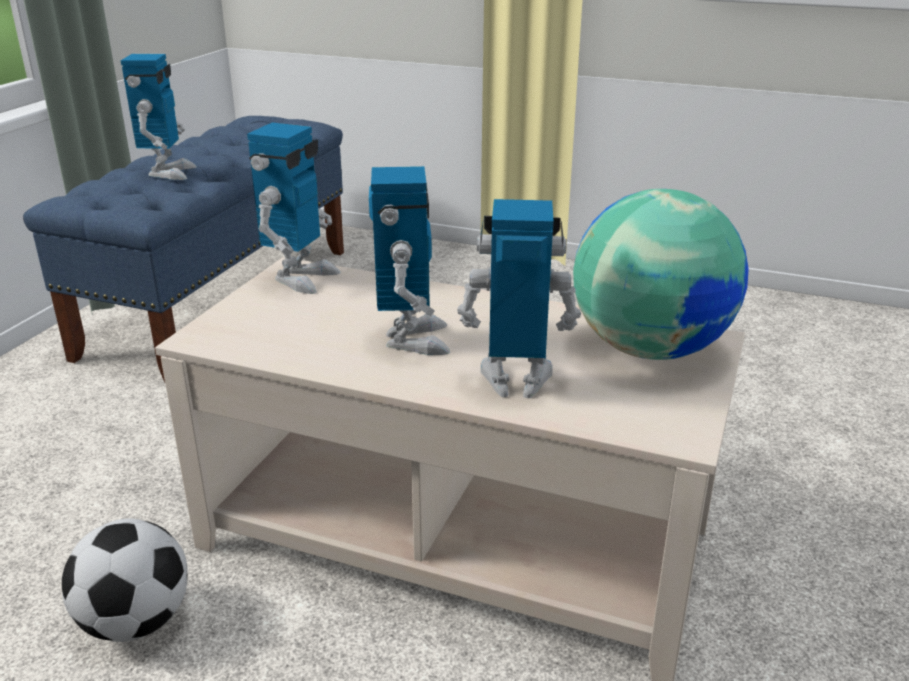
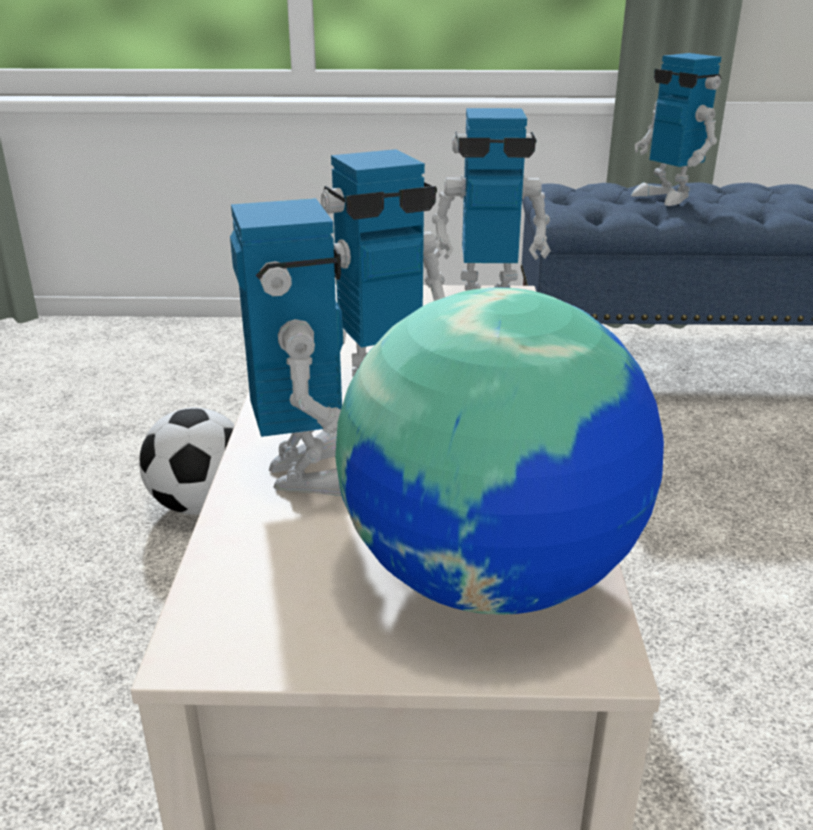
camera: 70 degrees right, 0 degrees up
(168, 173) = (667, 196): toy robot -> toy robot turned 75 degrees clockwise

